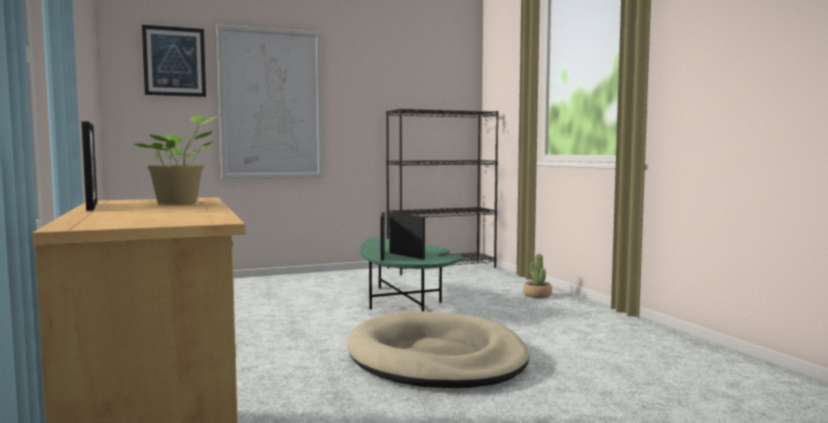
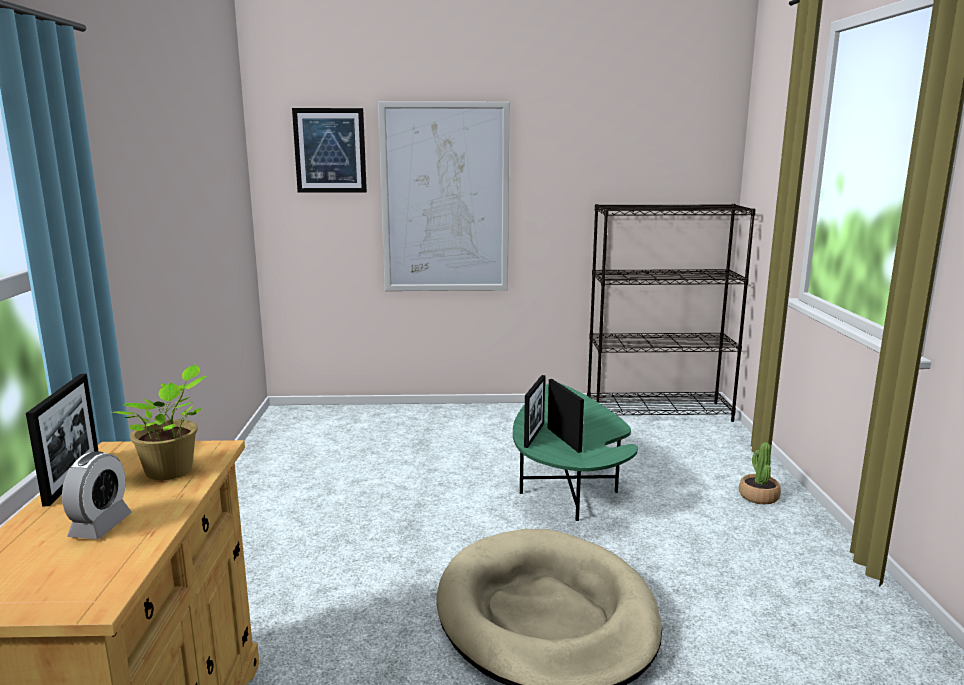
camera: 20 degrees right, 10 degrees up
(159, 211) = (101, 526): none -> alarm clock

